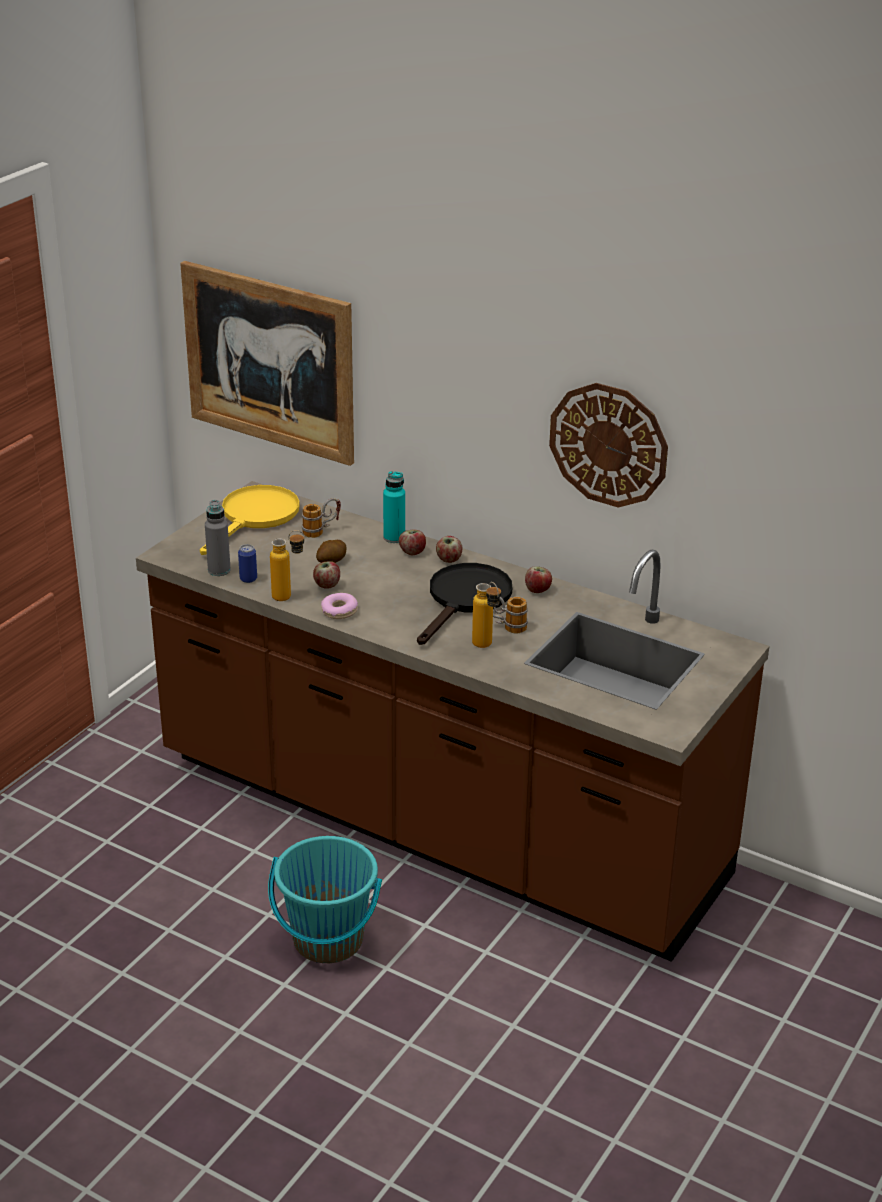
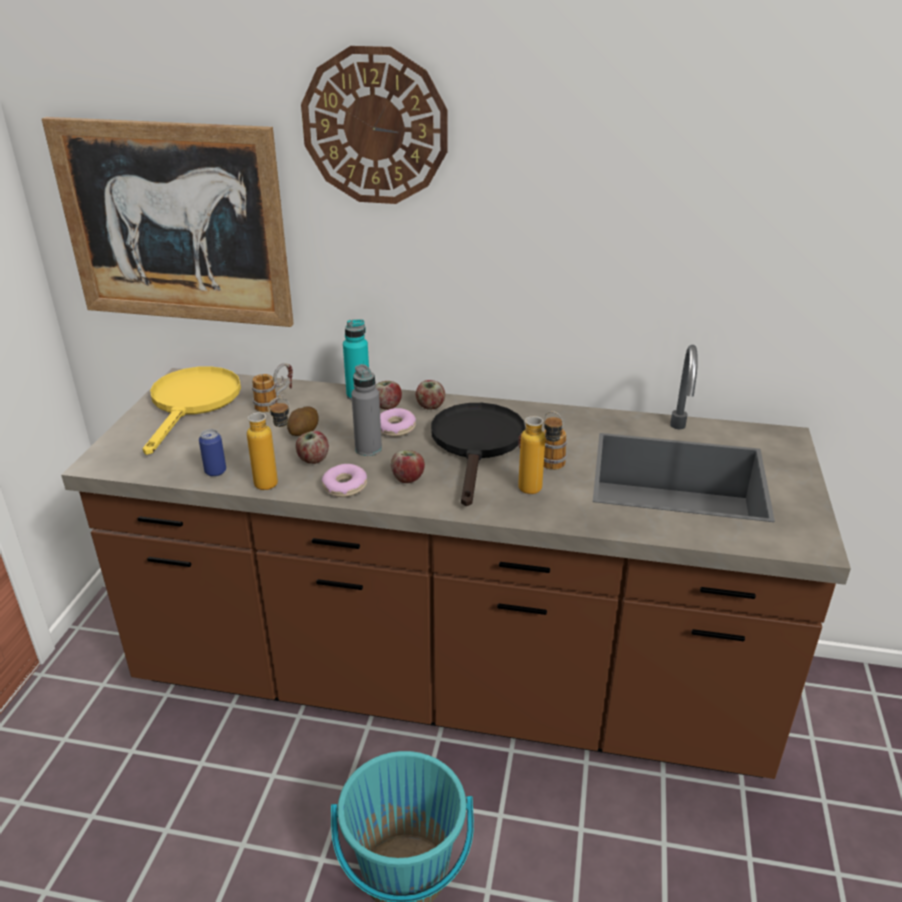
camera: 20 degrees left, 0 degrees up
(219, 570) = (174, 468): grey bottle -> grey bottle (368, 449)
(407, 573) = (395, 428): none -> donut
(537, 590) = (543, 419): apple -> apple (408, 478)
(608, 444) = (615, 238): wall clock -> wall clock (375, 127)

